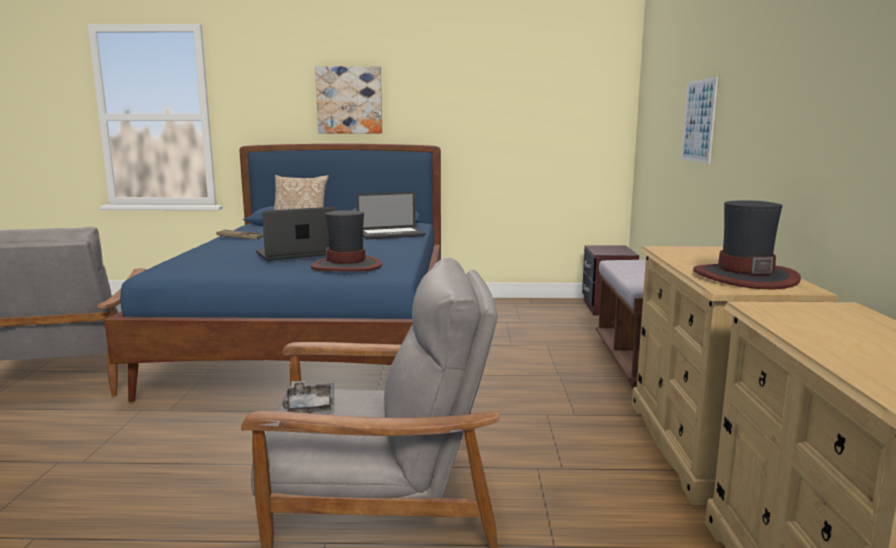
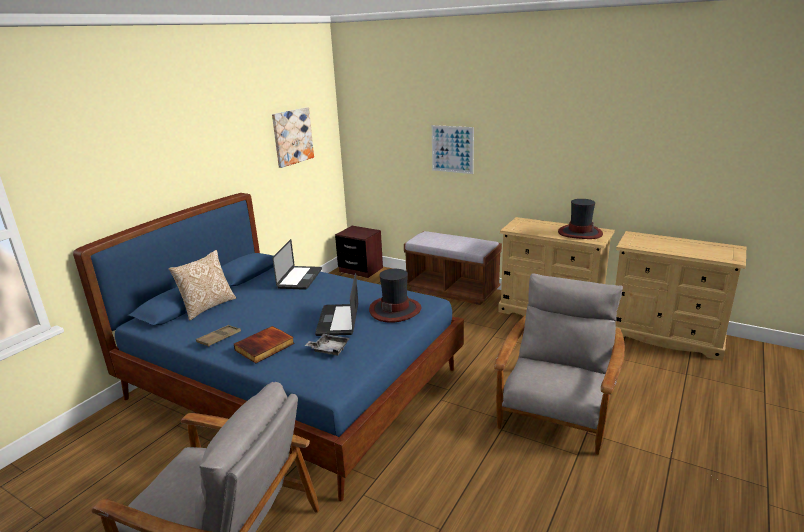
camera: 60 degrees left, 10 degrees up
(225, 247) = (265, 347): none -> book
(309, 405) = (549, 381): grey tray -> grey tray (329, 349)
(349, 100) = (167, 170): picture -> picture (292, 136)

